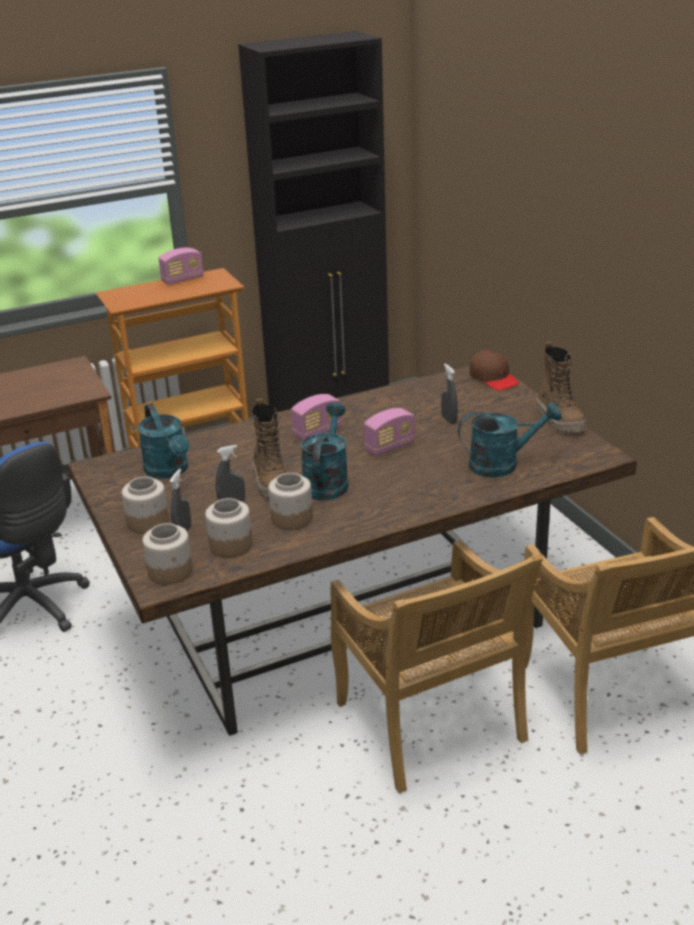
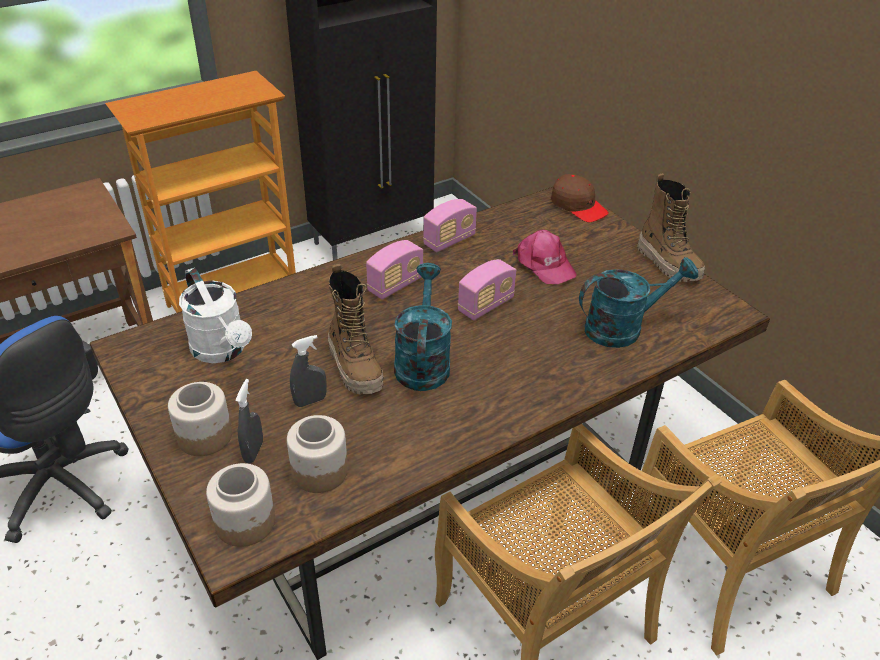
camera: 10 degrees left, 10 degrees up
(169, 471) = (223, 351): turquoise watering can -> white watering can
(182, 279) = (210, 86): radio -> radio (449, 241)
(292, 519) = (390, 422): jar -> none
(449, 420) = (544, 264): grey spray bottle -> pink cap

